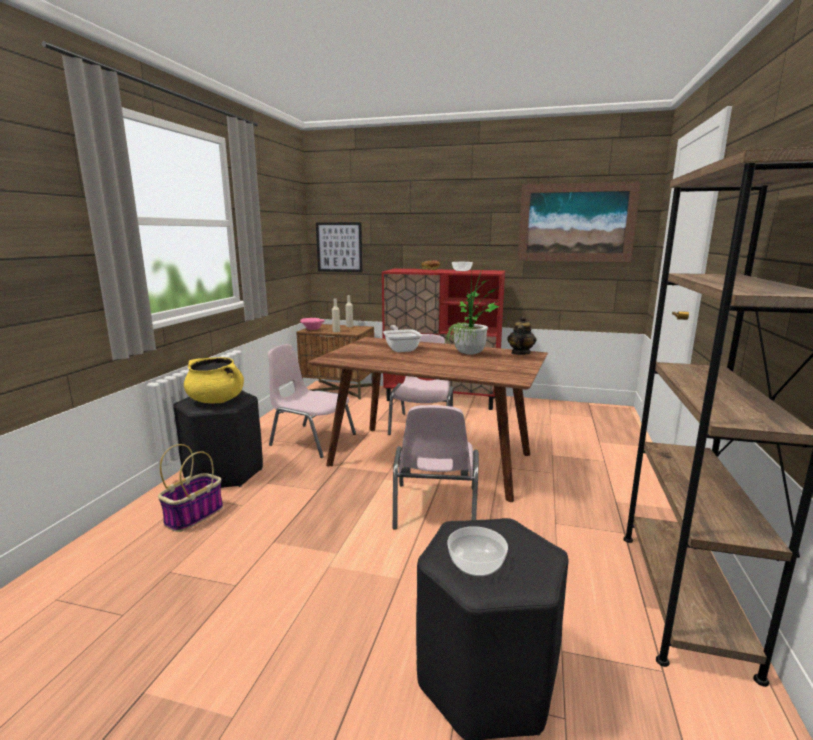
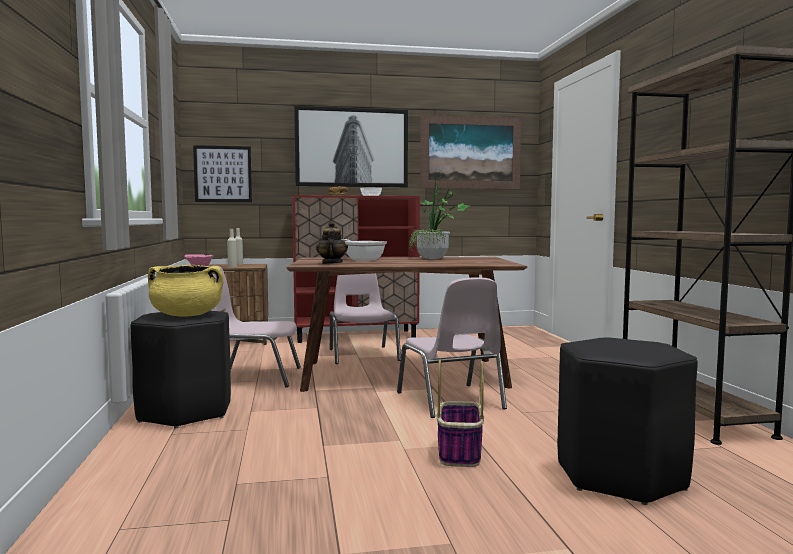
camera: 25 degrees left, 10 degrees down
(194, 515) = (199, 444): basket -> basket (459, 452)
(451, 220) = (352, 147): none -> picture
(475, 563) = (622, 351): bowl -> none
(520, 353) = (475, 257): teapot -> teapot (331, 263)

